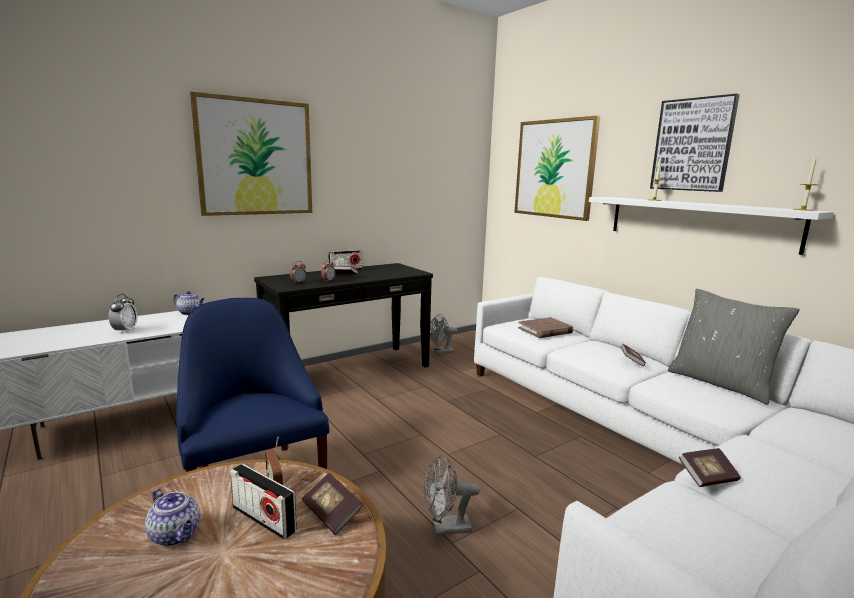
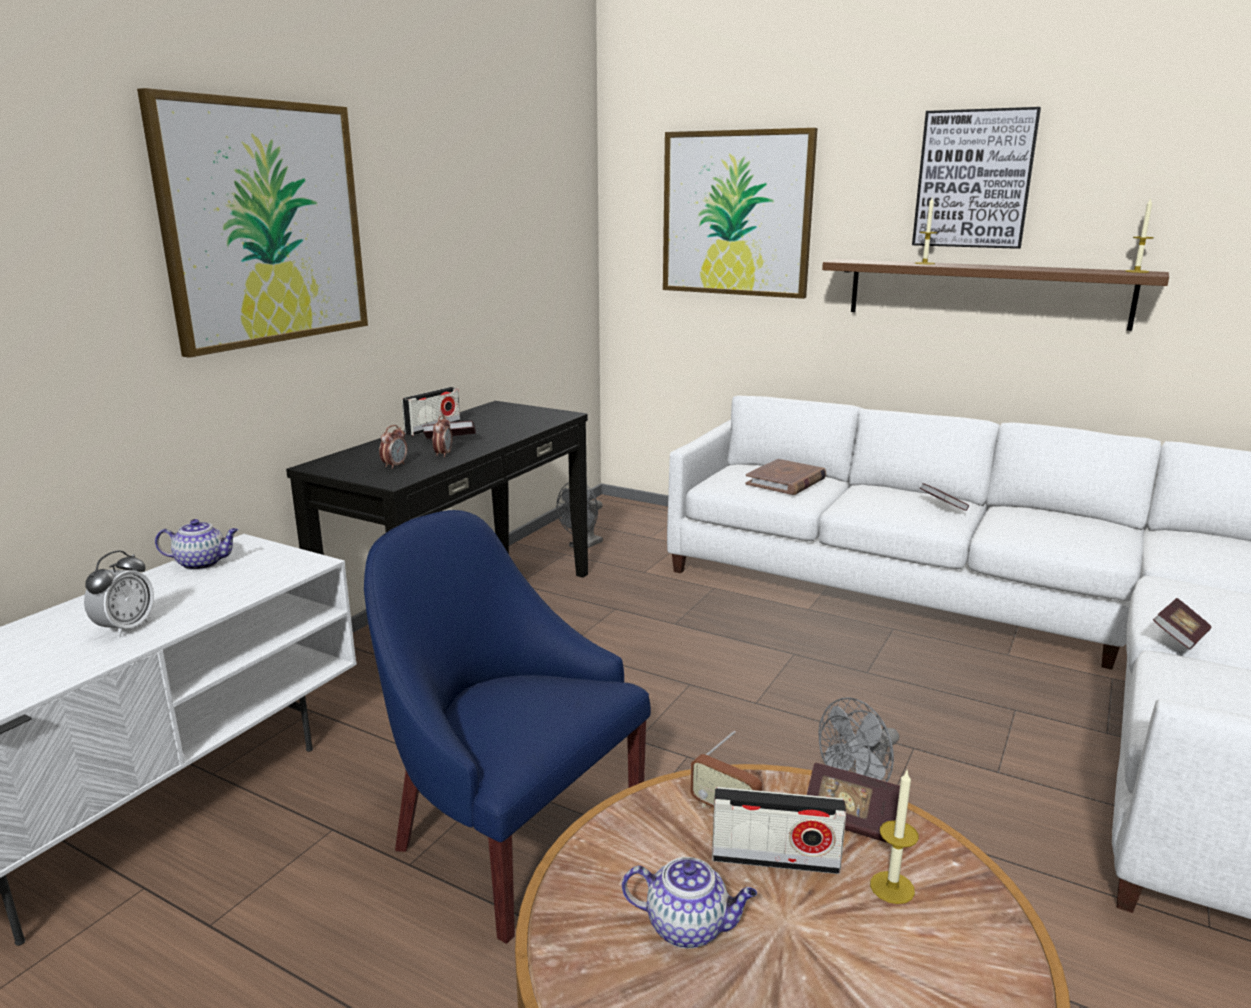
camera: 25 degrees left, 5 degrees up
(125, 331) = (126, 628): alarm clock -> alarm clock turned 45 degrees clockwise
(301, 558) = (892, 887): none -> candle
(697, 222) = (985, 292): white shelf -> brown shelf
(720, 383) = (1065, 515): grey pillow -> none

